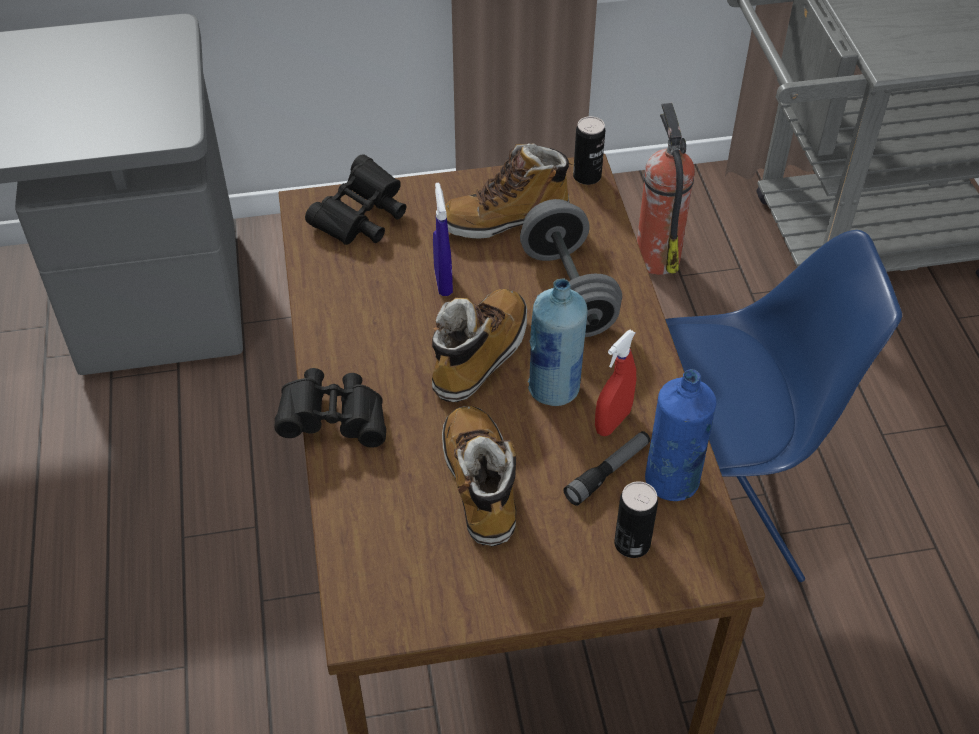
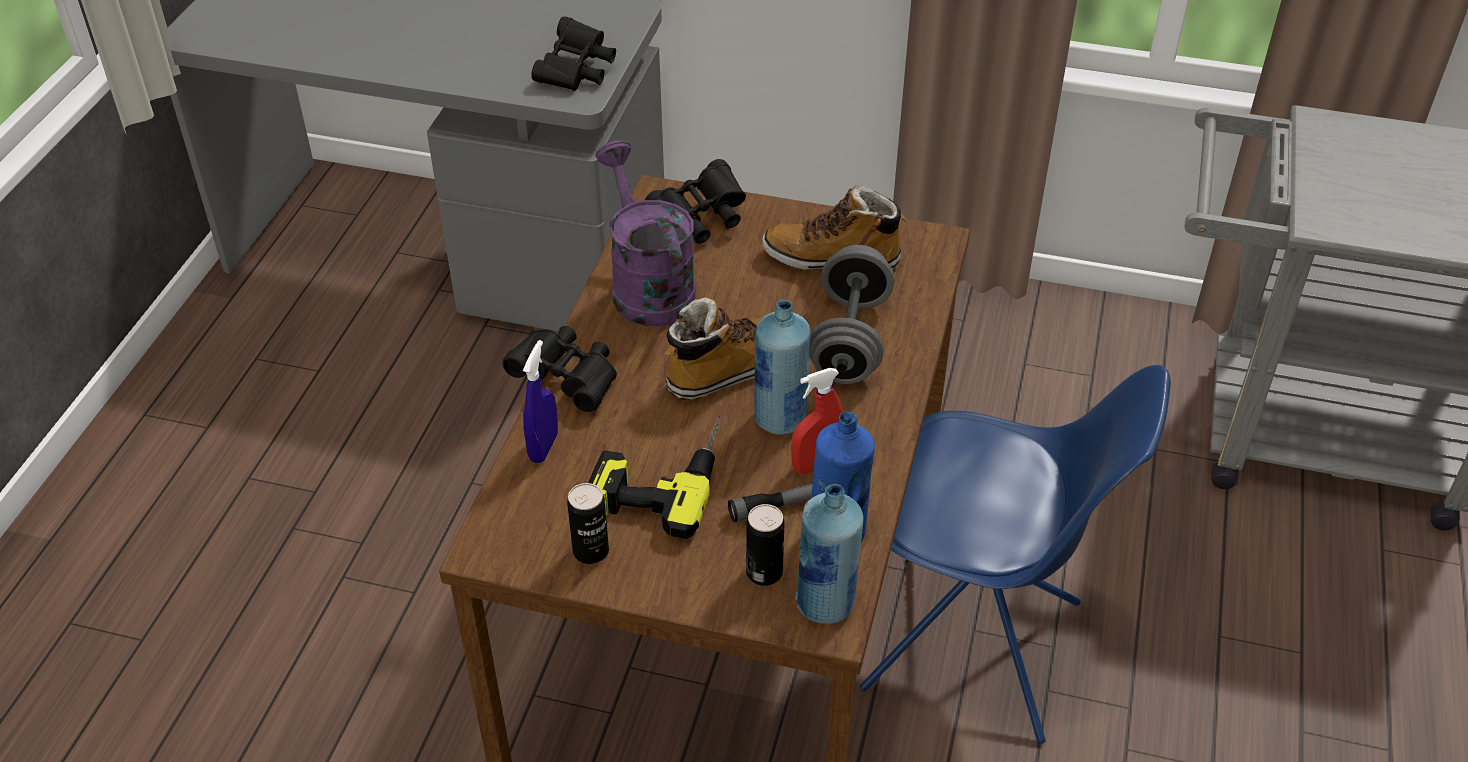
camera: 25 degrees right, 5 degrees down
(154, 106) = (576, 71): none -> black binoculars
(352, 300) = (647, 285): none -> purple watering can
(443, 282) = (738, 295): blue spray bottle -> blue spray bottle (543, 447)
(481, 484) = (660, 475): boot -> power drill
(587, 176) = (937, 244): can -> can (590, 551)
(656, 257) = (1072, 381): fire extinguisher -> none
(703, 552) = (825, 604): none -> blue bottle

